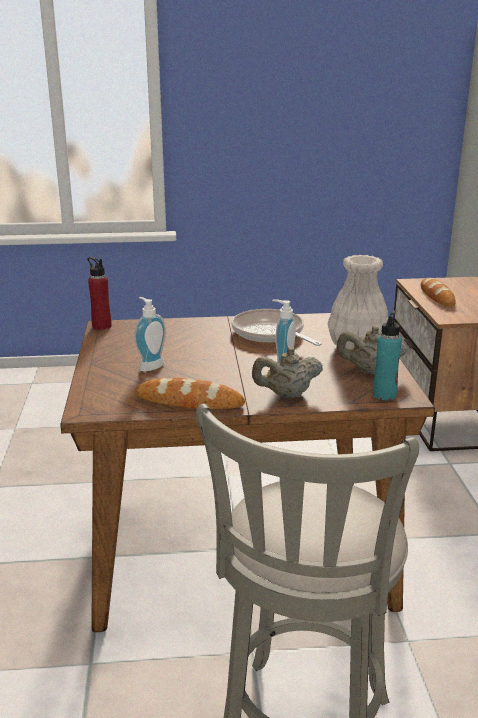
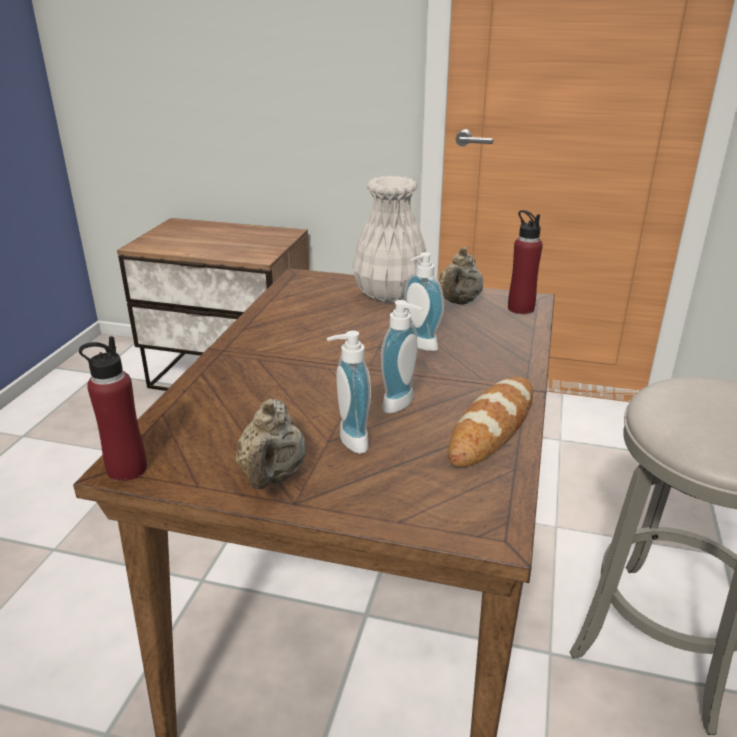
camera: 70 degrees left, 5 degrees up
(198, 373) = (402, 405): none -> soap dispenser
(270, 333) = (304, 331): frying pan -> none
(287, 395) = (500, 357): beige teapot -> beige teapot (272, 476)
(384, 395) = (520, 308): turquoise bottle -> red bottle
(437, 296) = (197, 246): bread -> none

